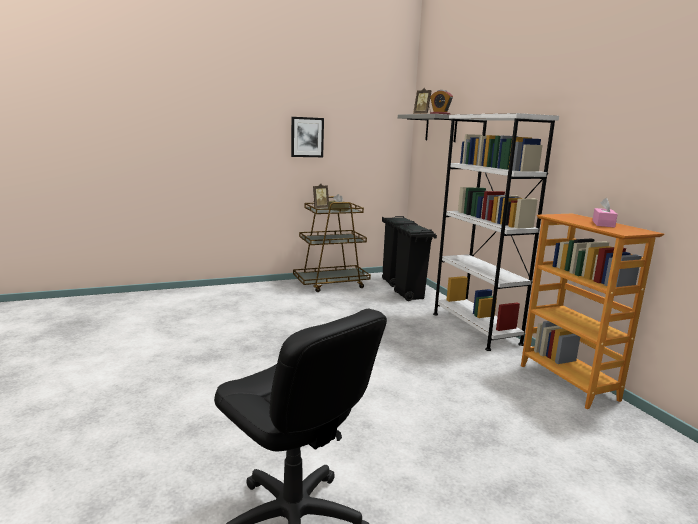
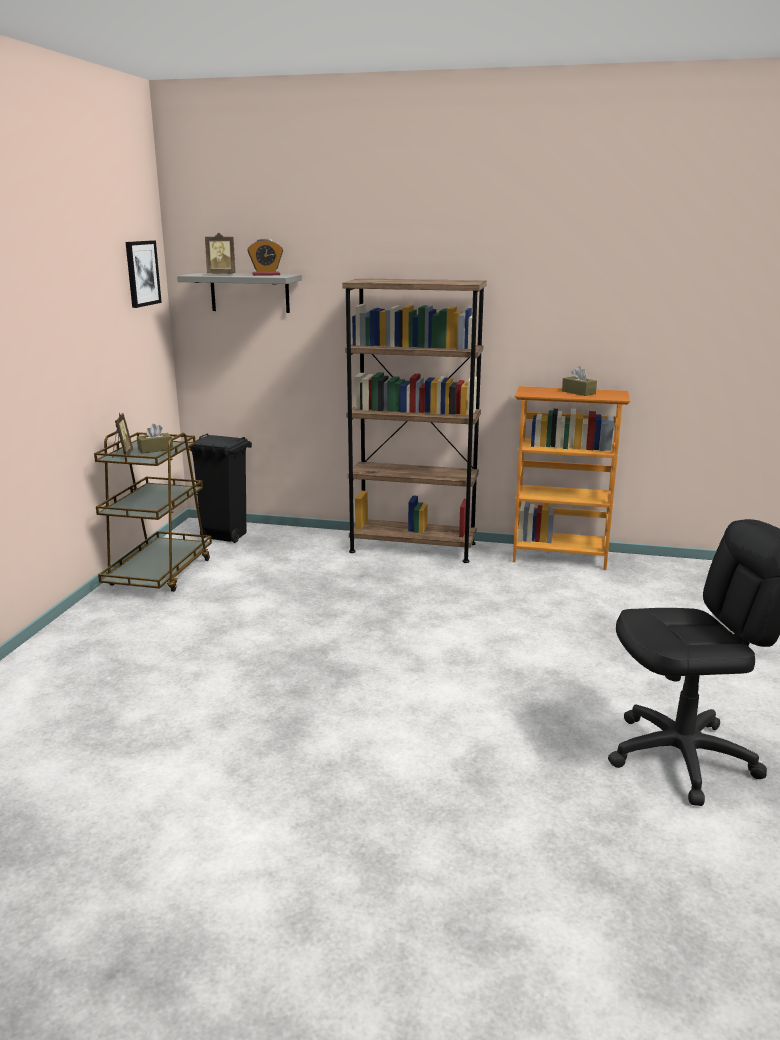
camera: 55 degrees left, 5 degrees up
(307, 137) = (70, 335): picture -> picture (142, 273)
(409, 296) = (279, 544): black trash can -> none
(475, 328) = (412, 547): white bookcase -> brown bookcase
(603, 224) = (578, 392): pink tissue box -> brown tissue box

